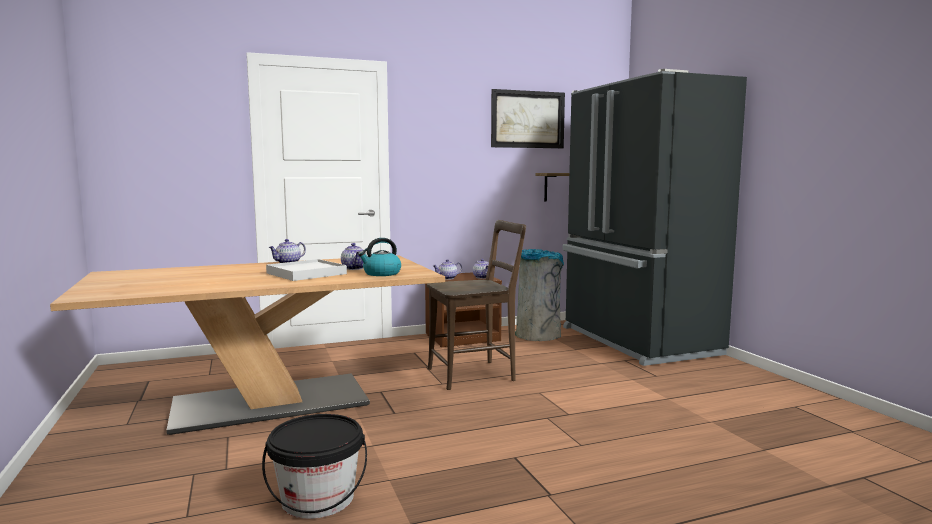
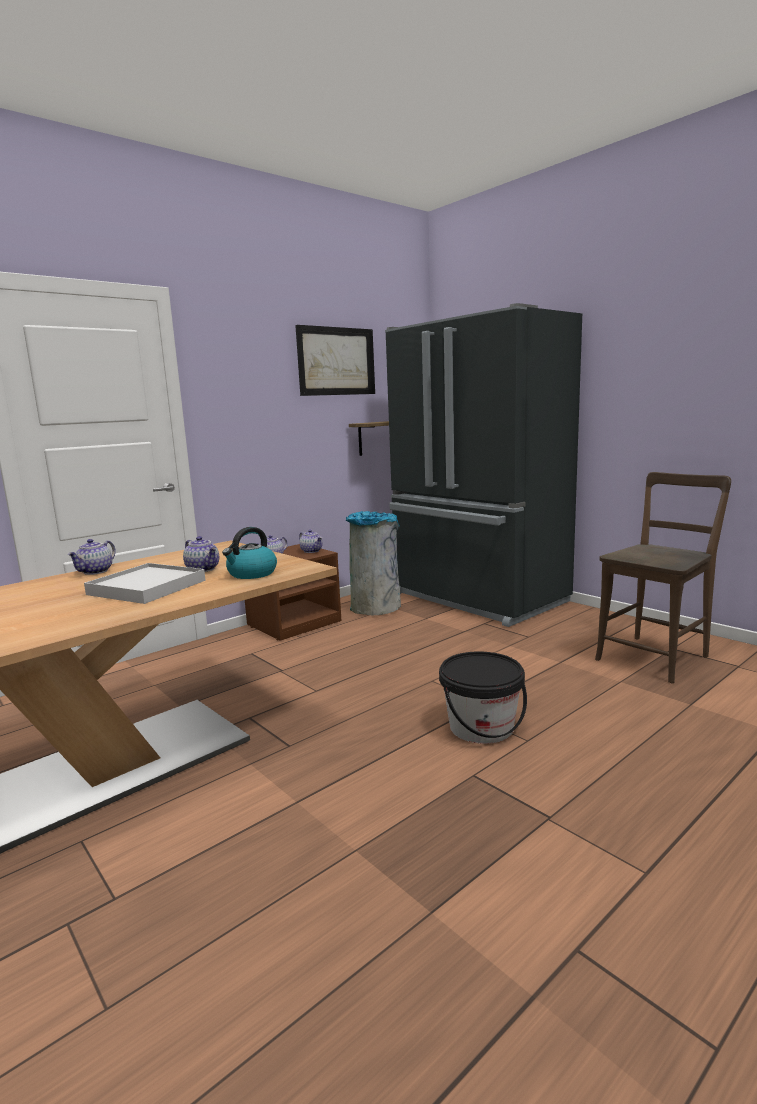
camera: 20 degrees left, 5 degrees up
(318, 499) = (285, 911): black bucket -> black bucket (481, 727)
(475, 374) = (345, 670): brown chair -> brown chair (655, 656)

